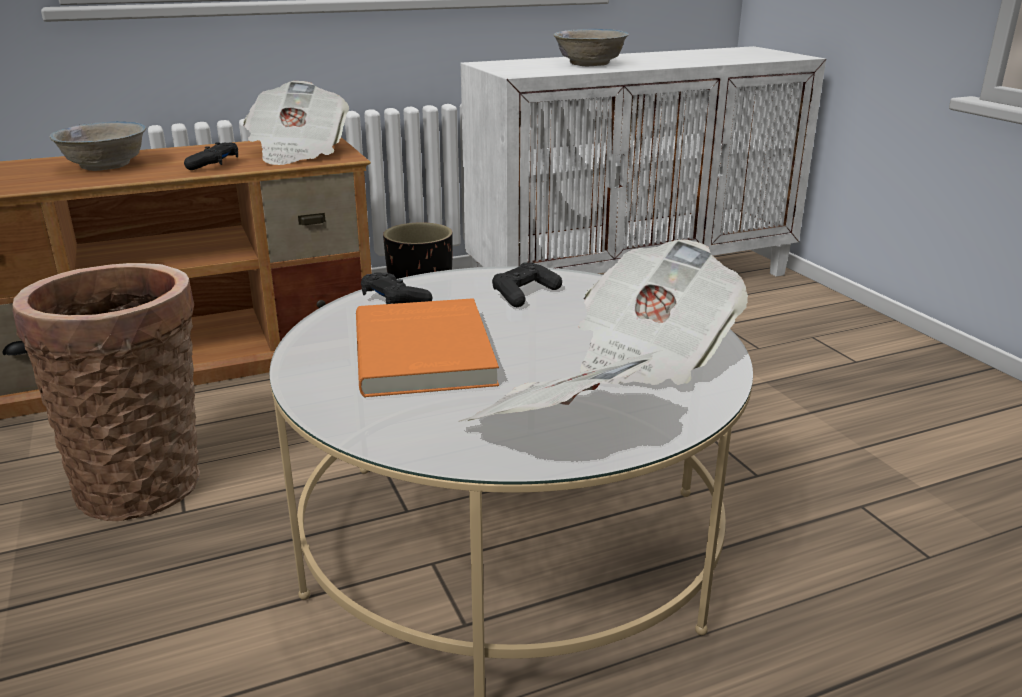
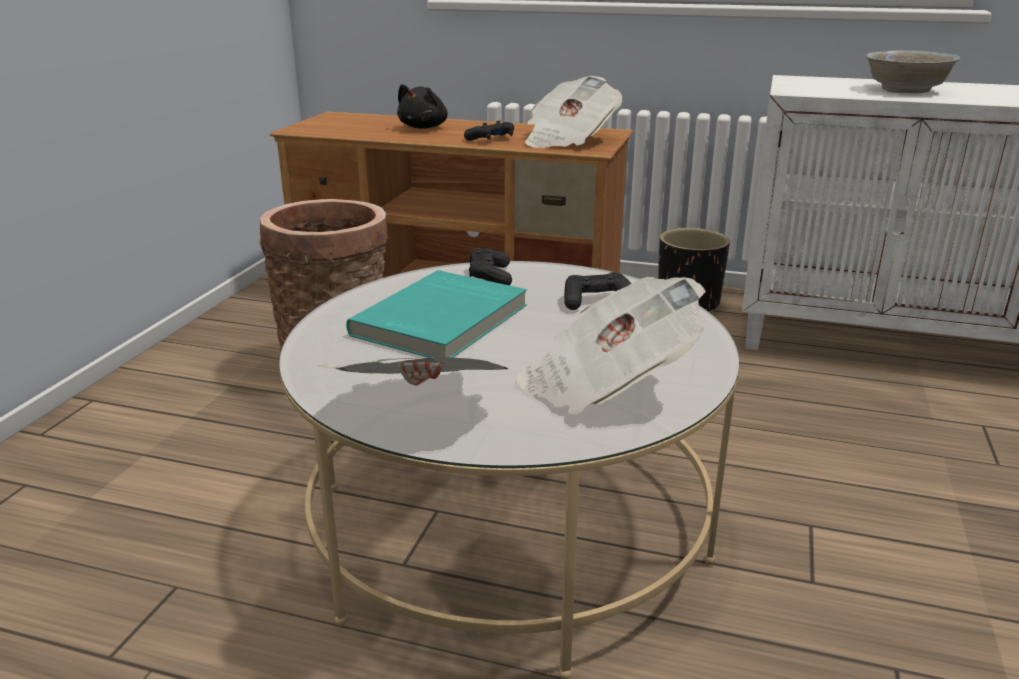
camera: 40 degrees right, 0 degrees up
(105, 165) = (424, 127): white bowl -> black plush toy
(427, 352) = (443, 320): orange book -> turquoise book

